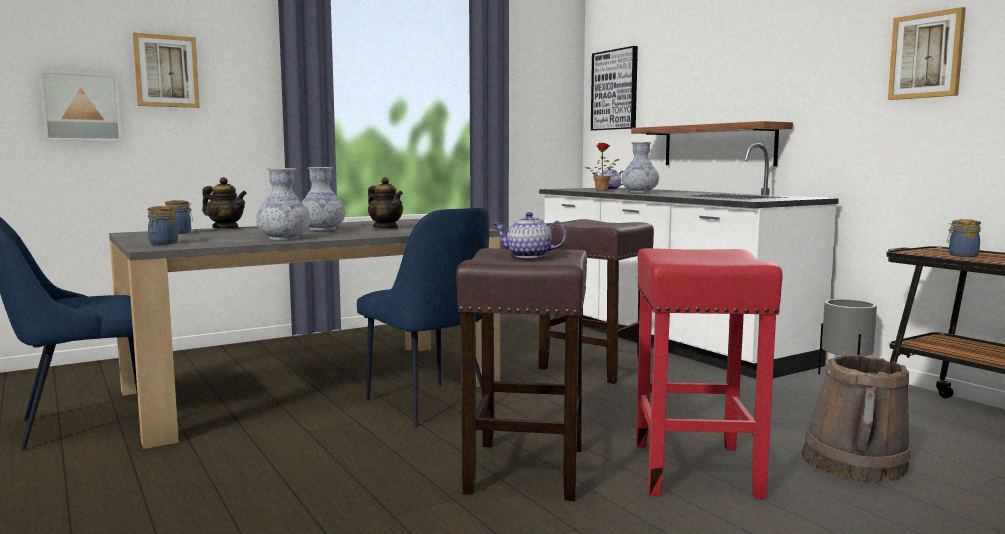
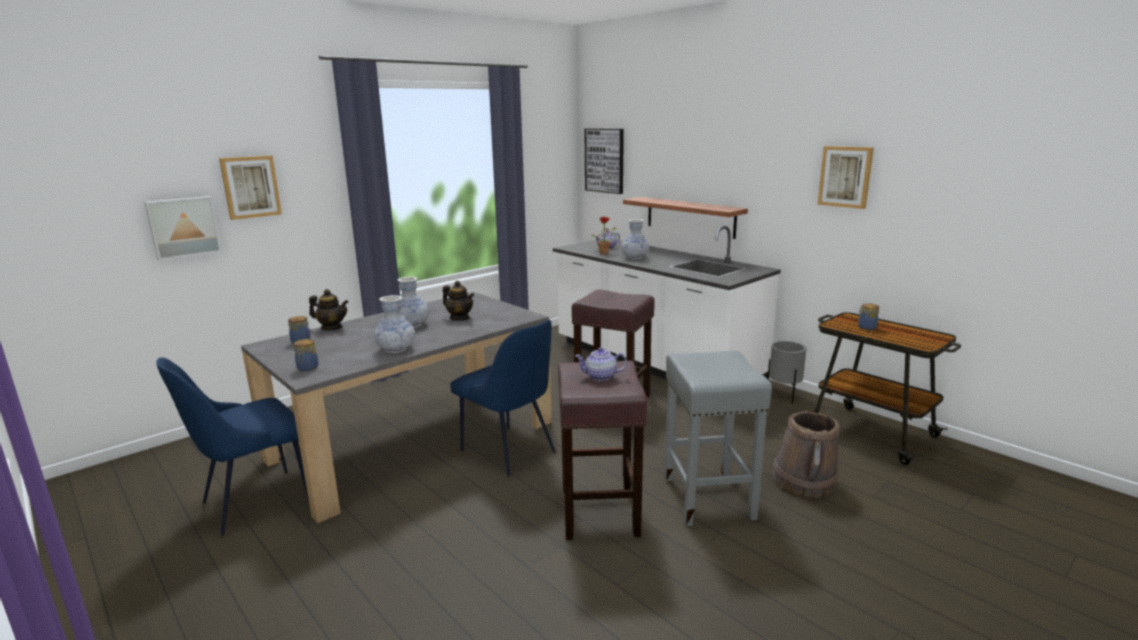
camera: 10 degrees left, 10 degrees up
(694, 468) = (707, 497): red stool -> grey stool

